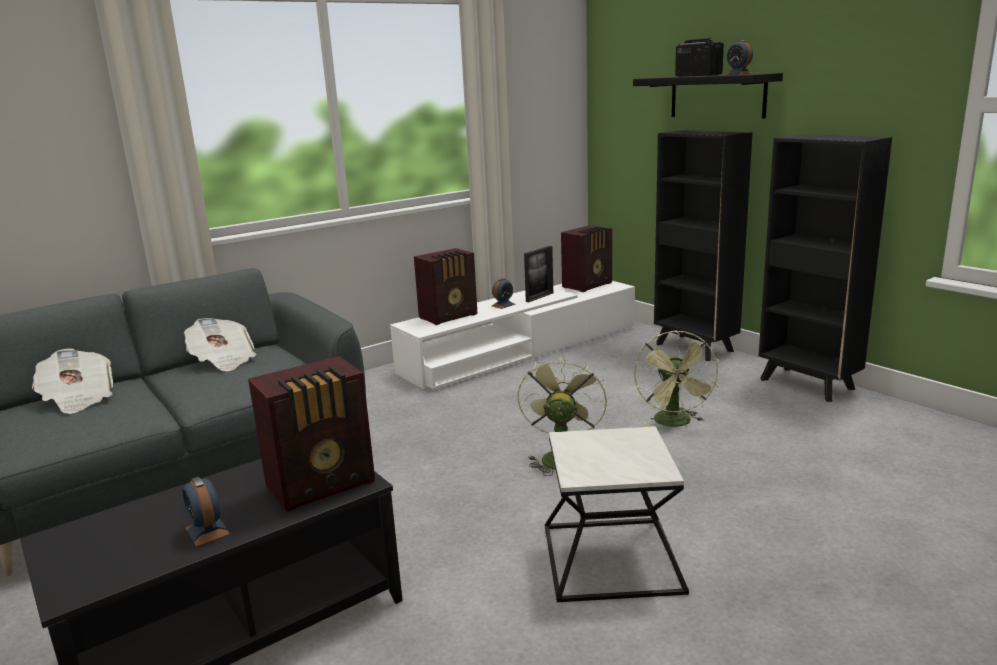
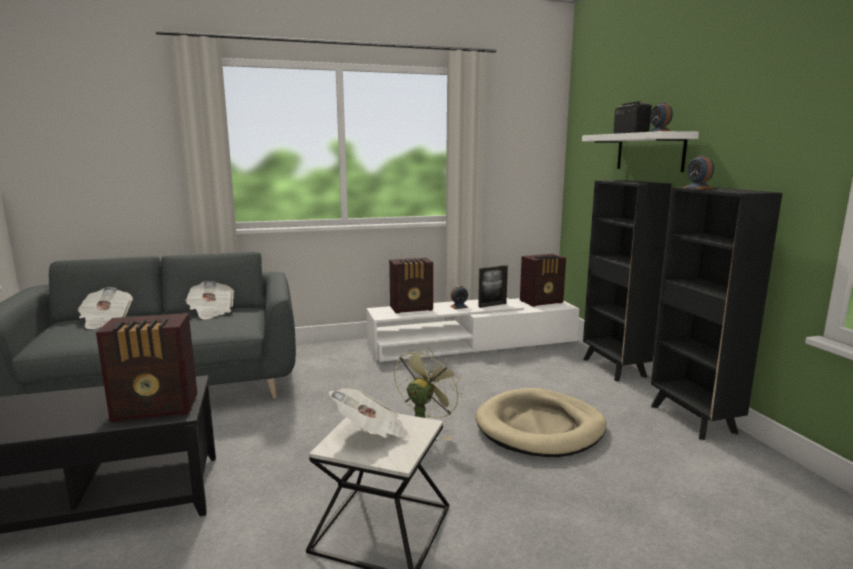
camera: 20 degrees right, 5 degrees down
(207, 531) = (53, 422): alarm clock -> alarm clock (698, 188)
(600, 453) = (371, 433): none -> newspaper
(675, 423) = (540, 427): green fan -> beige dog bed
(717, 96) = (649, 152): black shelf -> white shelf

